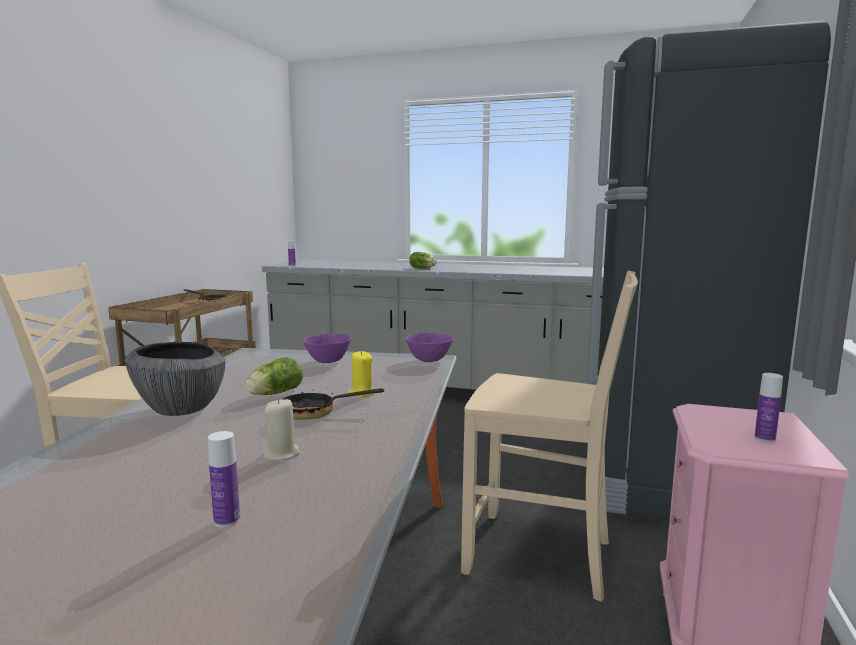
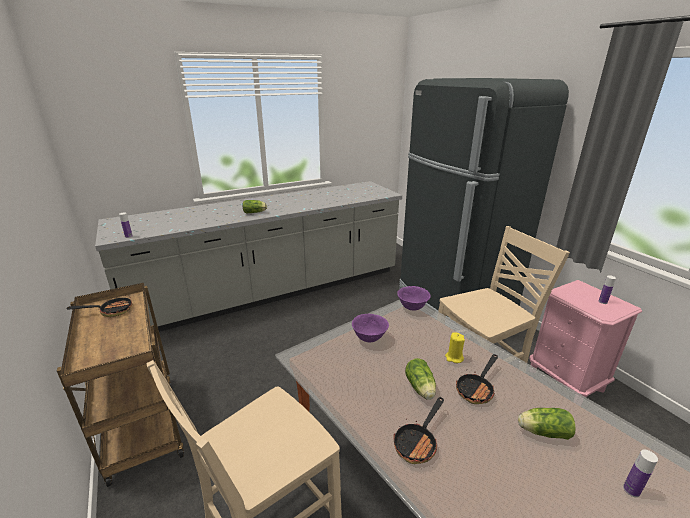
camera: 45 degrees left, 15 degrees up
(181, 410) = (418, 442): bowl -> frying pan
(282, 454) = (542, 432): beige candle -> lettuce

